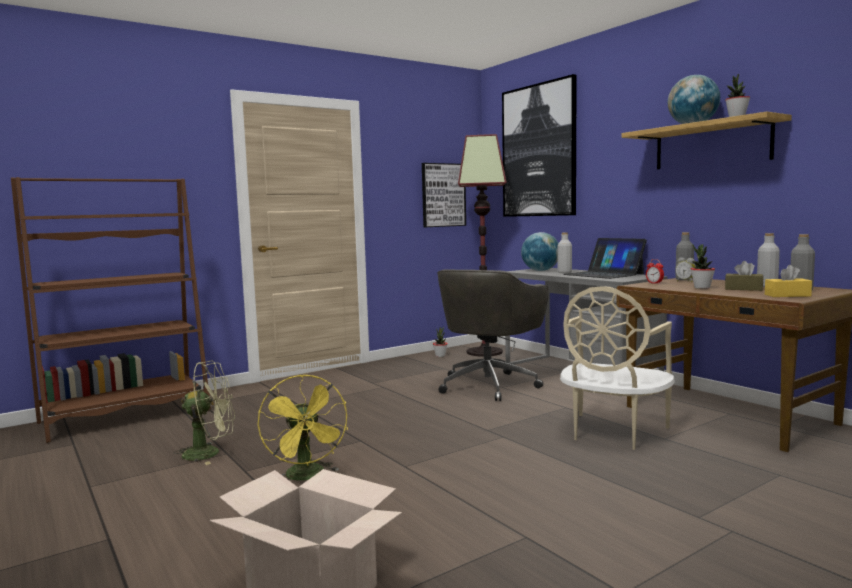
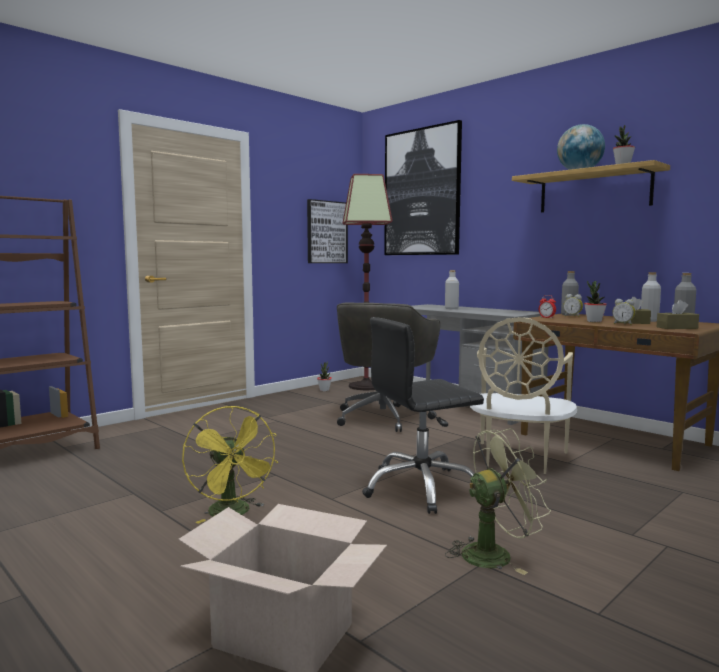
camera: 10 degrees left, 0 degrees up
(210, 453) = (114, 493): green fan -> green fan (495, 554)
(497, 459) = (421, 488): none -> black office chair
(540, 270) = (426, 307): globe -> none
(603, 274) = (490, 310): laptop -> none
(730, 291) = (623, 324): none -> alarm clock
(787, 295) = (677, 328): yellow tissue box -> brown tissue box

